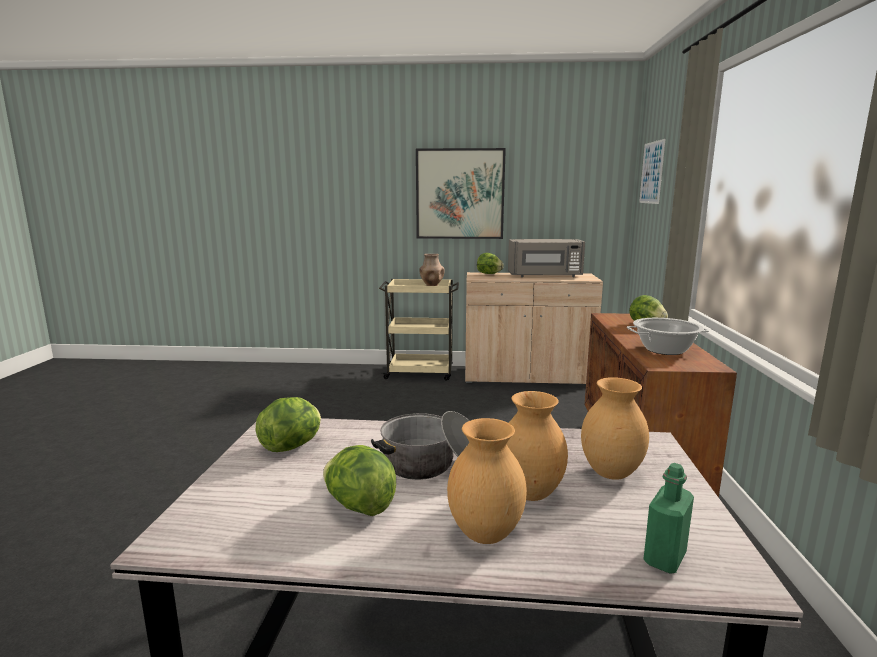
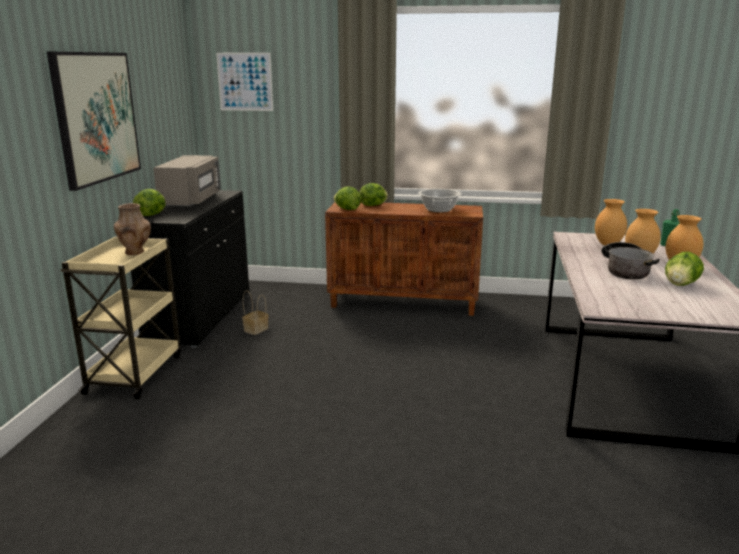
camera: 85 degrees left, 5 degrees up
(292, 446) = (628, 302): lettuce -> lettuce (347, 209)
(510, 398) = (256, 329): none -> basket
(527, 376) = (200, 316): beige cabinet -> black cabinet

